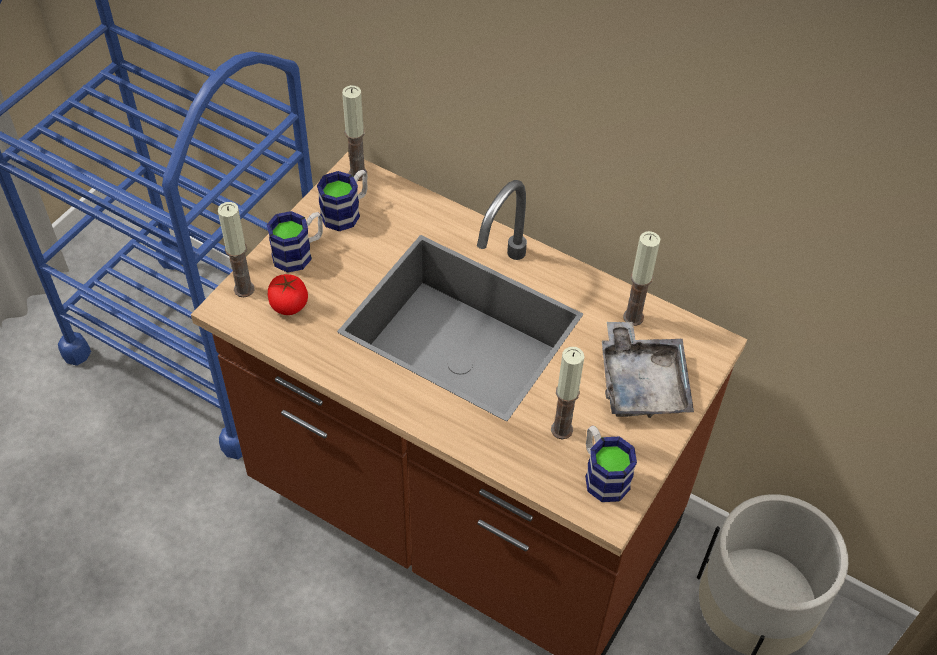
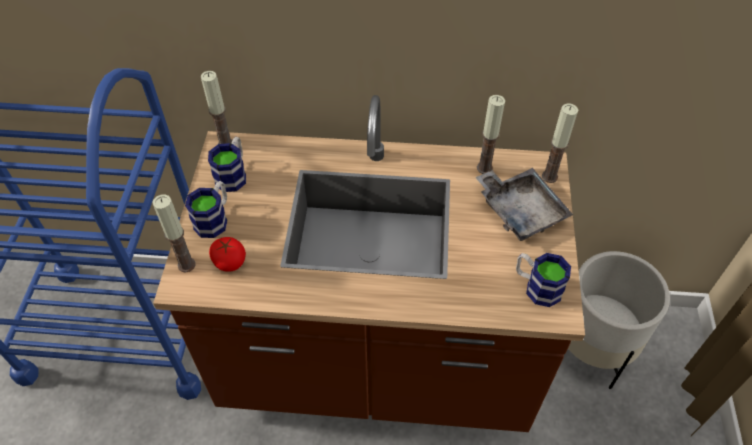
camera: 25 degrees left, 0 degrees up
(561, 429) = (488, 267): candle -> candle (549, 176)

